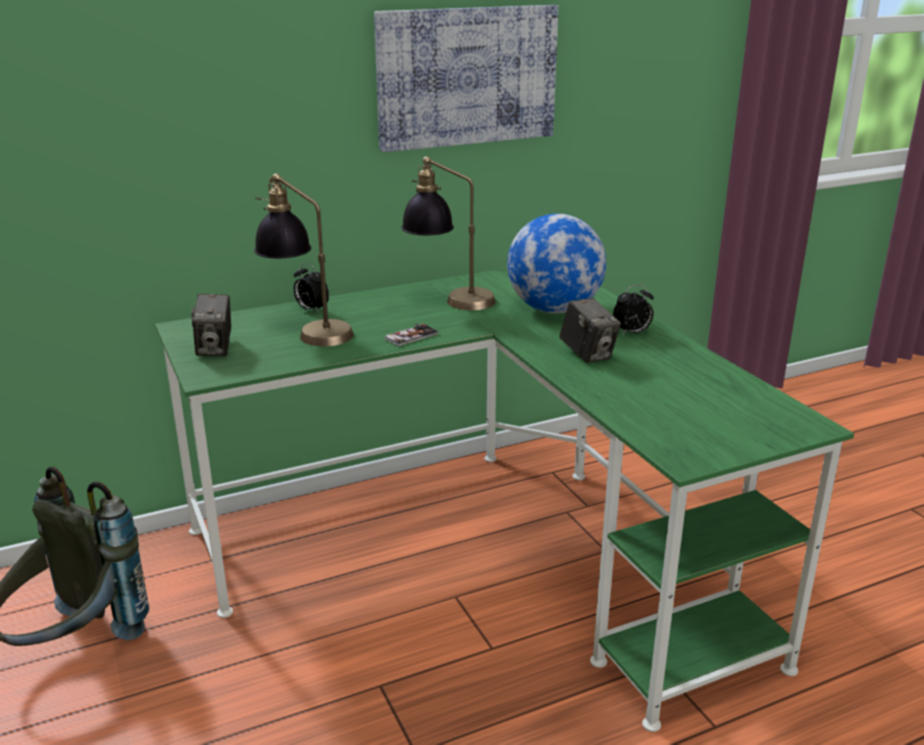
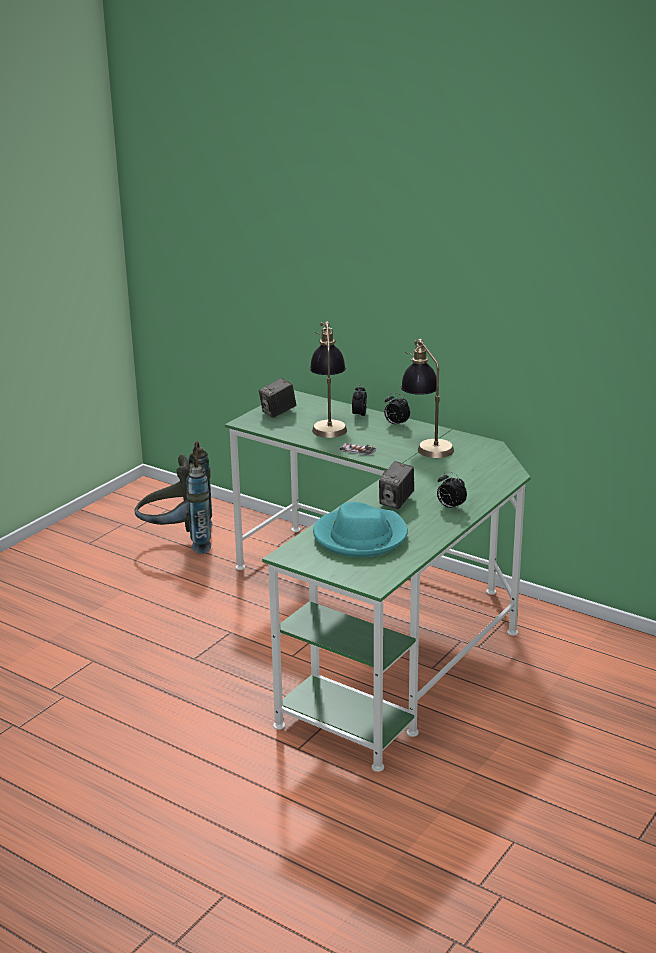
camera: 60 degrees right, 0 degrees up
(370, 300) = (396, 424): none -> alarm clock
(467, 76) = (496, 291): picture -> none
(554, 310) = (456, 476): globe -> none
(666, 399) = (360, 536): none -> turquoise hat

